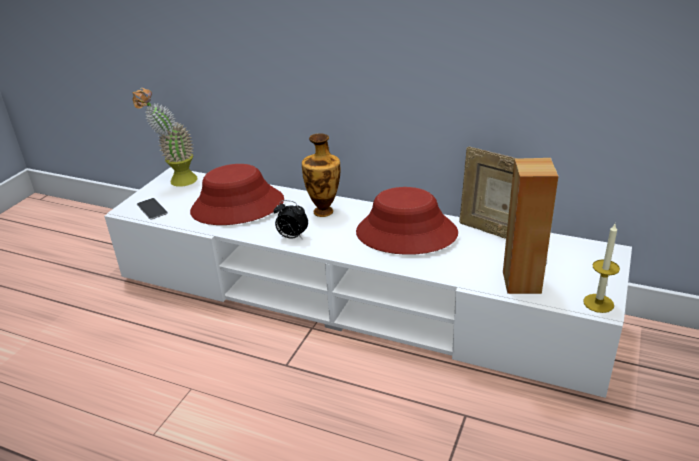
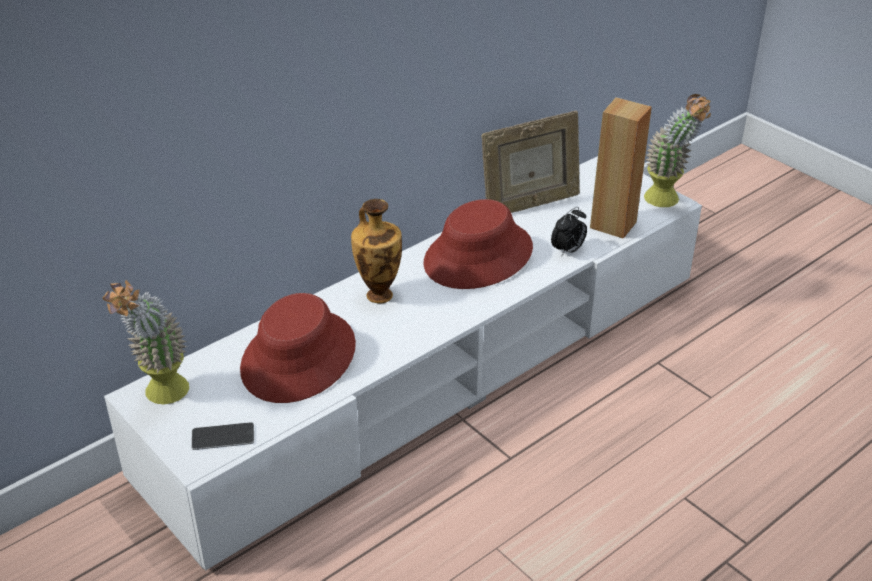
camera: 65 degrees left, 5 degrees up
(292, 237) = (414, 333): alarm clock -> alarm clock (568, 251)
(598, 303) = (668, 202): candle -> potted plant

